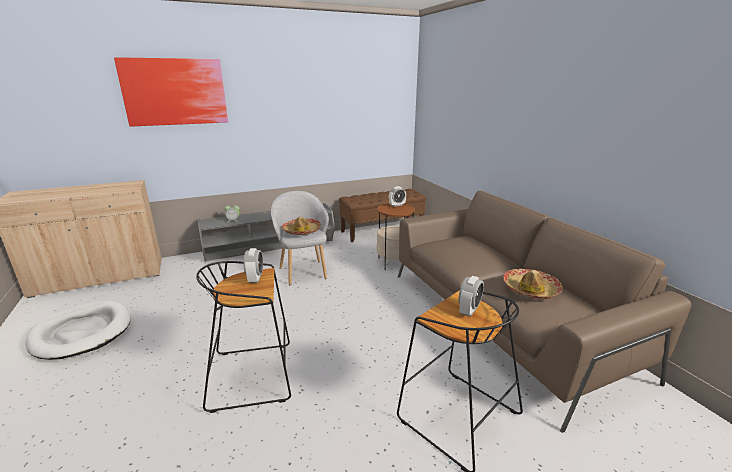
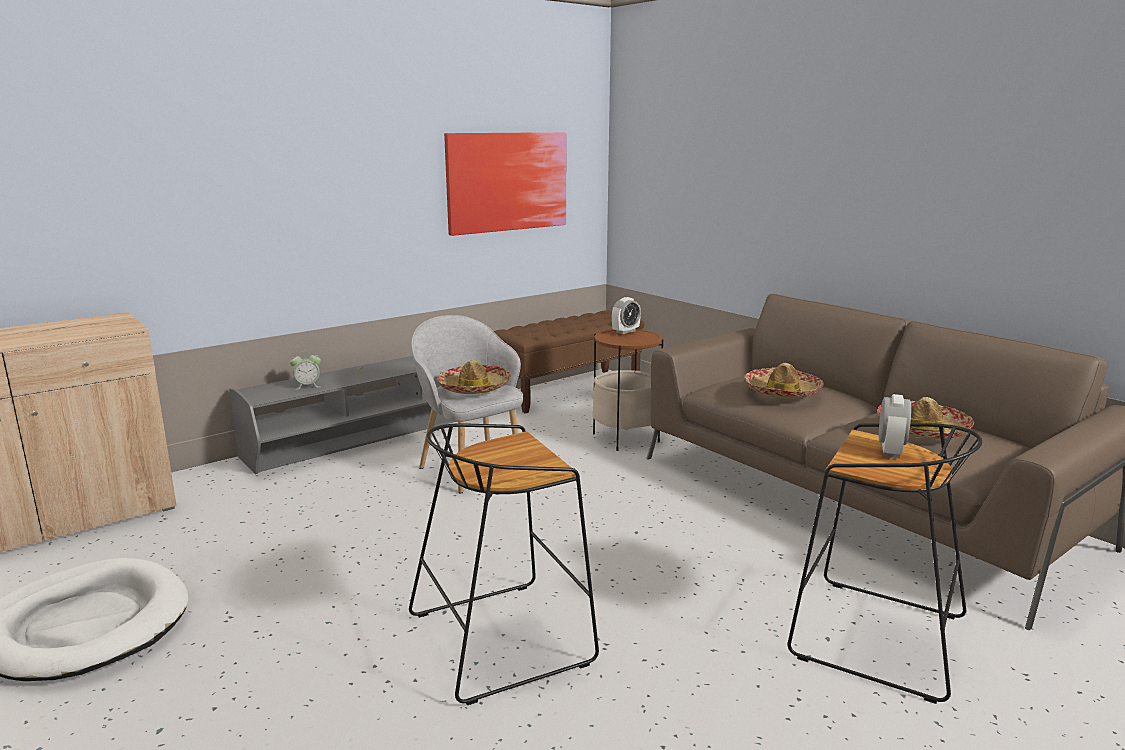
camera: 15 degrees left, 5 degrees down
(175, 92) = (194, 133): picture -> picture (507, 181)
(255, 278) = (513, 449): alarm clock -> none
(463, 252) = (782, 392): none -> hat

